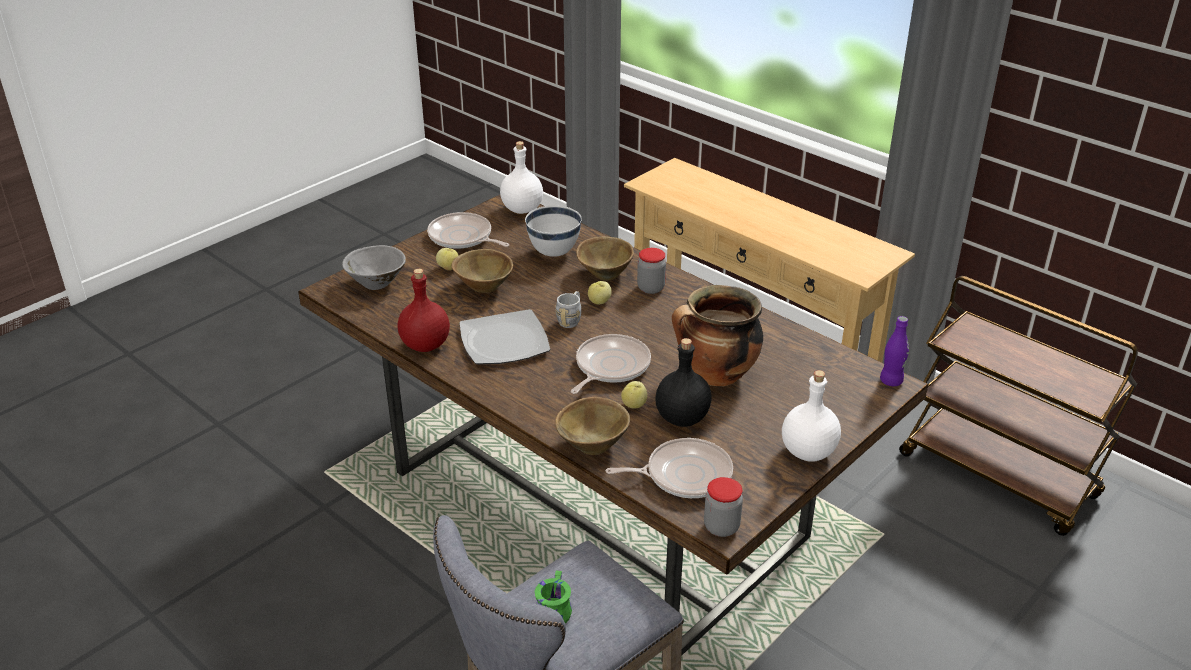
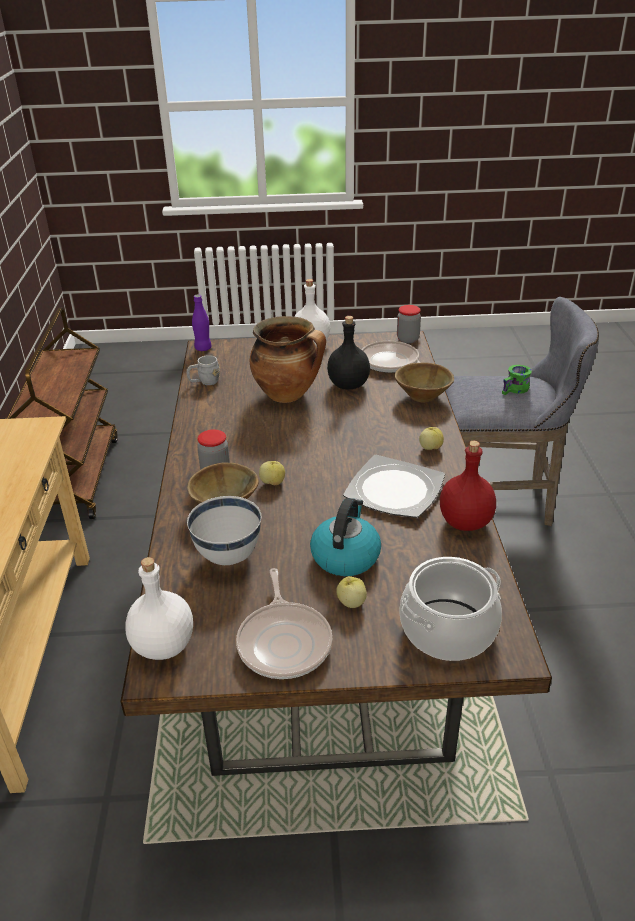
camera: 135 degrees left, 0 degrees up
(377, 282) = (447, 629): grey bowl -> cooking pot
(483, 286) = (345, 556): brown bowl -> kettle
(571, 319) = (317, 480): grey mug -> grey mug (204, 382)
(610, 367) = (344, 432): frying pan -> none
(634, 405) = (365, 404): apple -> apple (430, 448)

